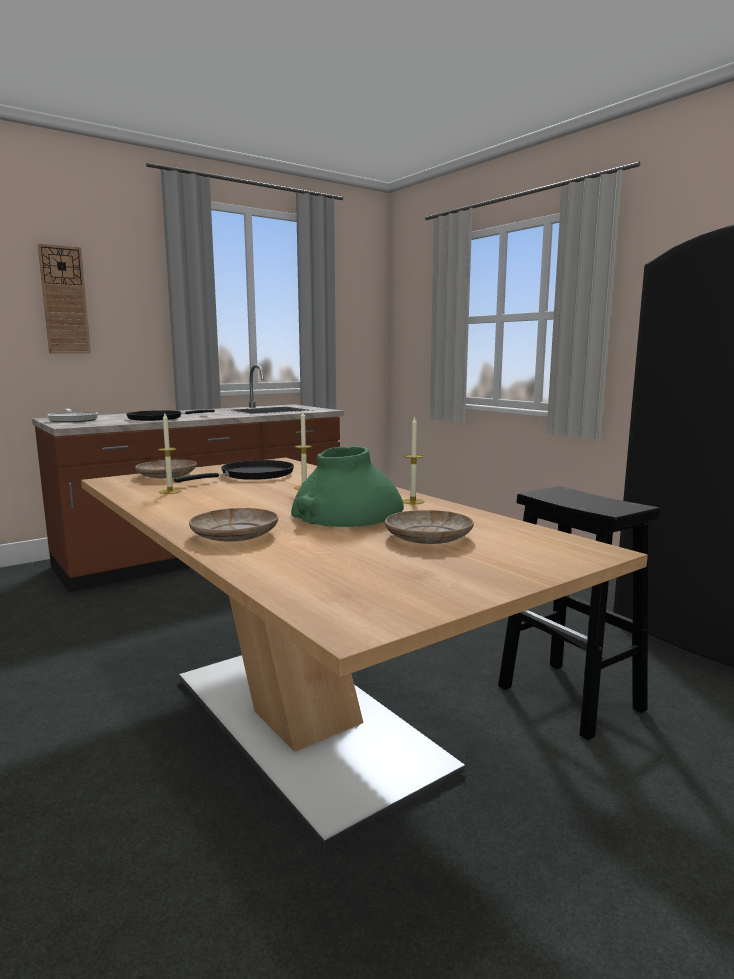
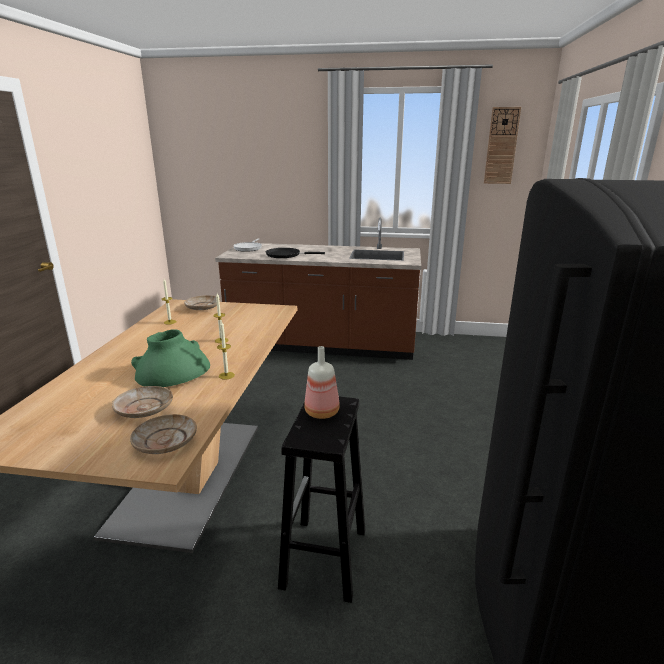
camera: 45 degrees right, 10 degrees up
(64, 300) = (268, 168): wall clock -> wall clock (501, 146)
(234, 535) = (101, 368): beige plate -> beige plate (165, 442)
(252, 475) = (233, 319): black frying pan -> none
(567, 497) = (322, 412): none -> bottle

